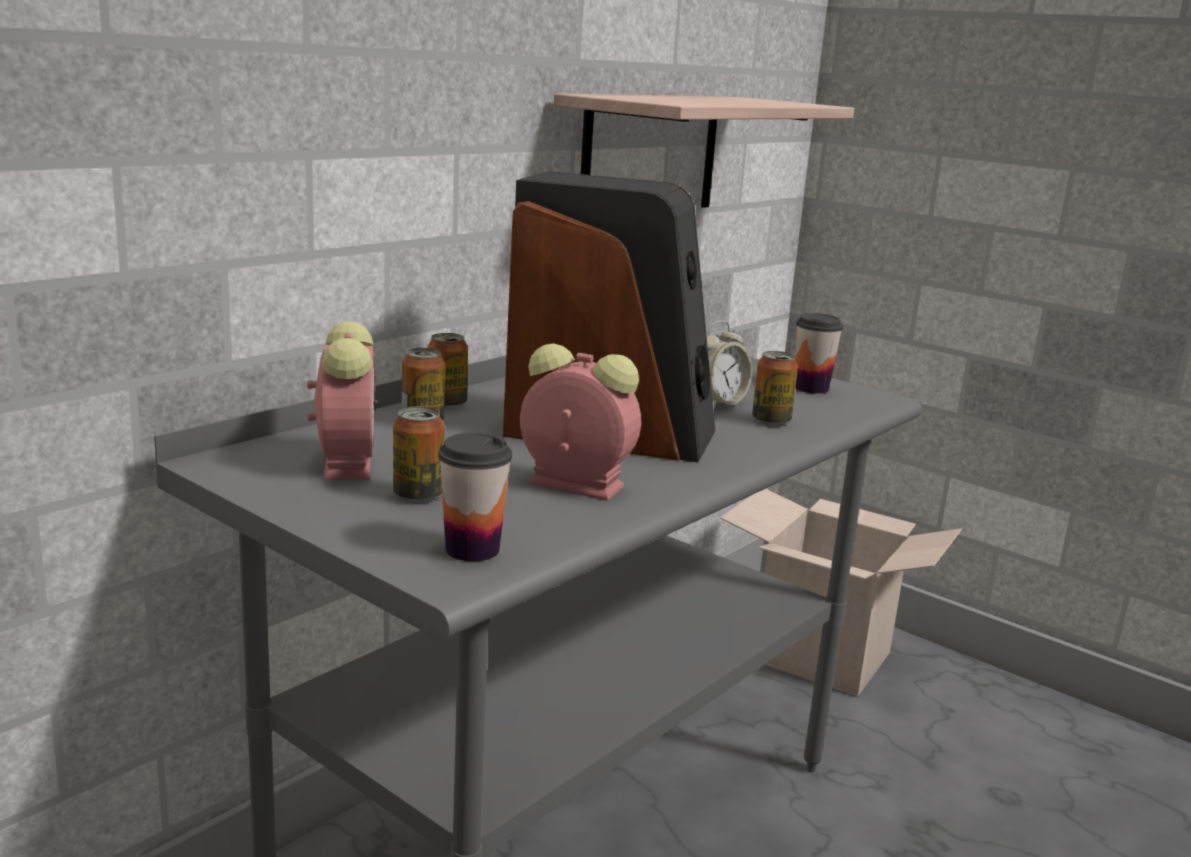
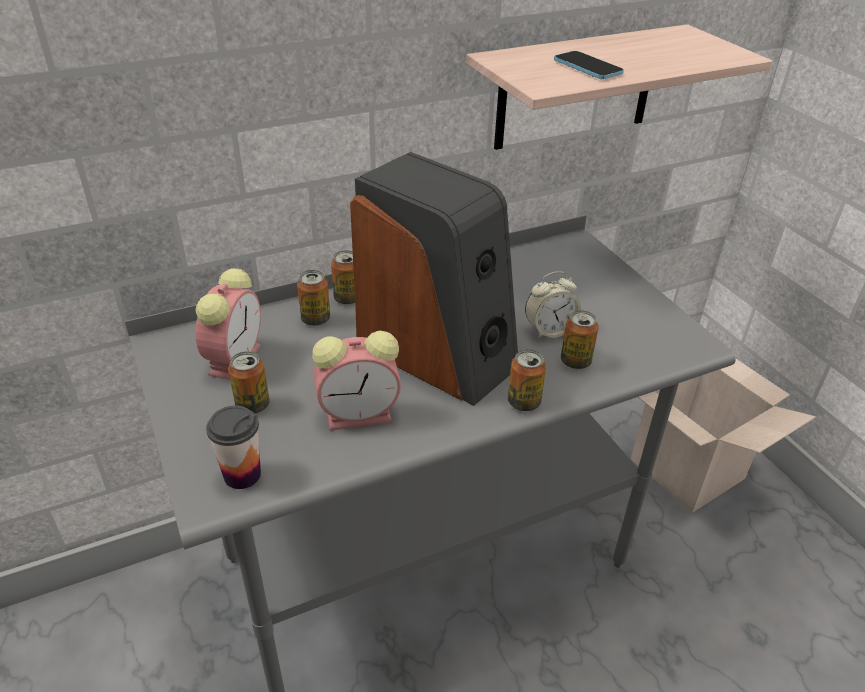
camera: 25 degrees right, 20 degrees up
(572, 484) = (361, 414): alarm clock -> alarm clock turned 120 degrees clockwise
(696, 100) = (587, 67): none -> phone
(751, 453) = (523, 402): none -> can
(811, 388) = (647, 321): cup -> none

